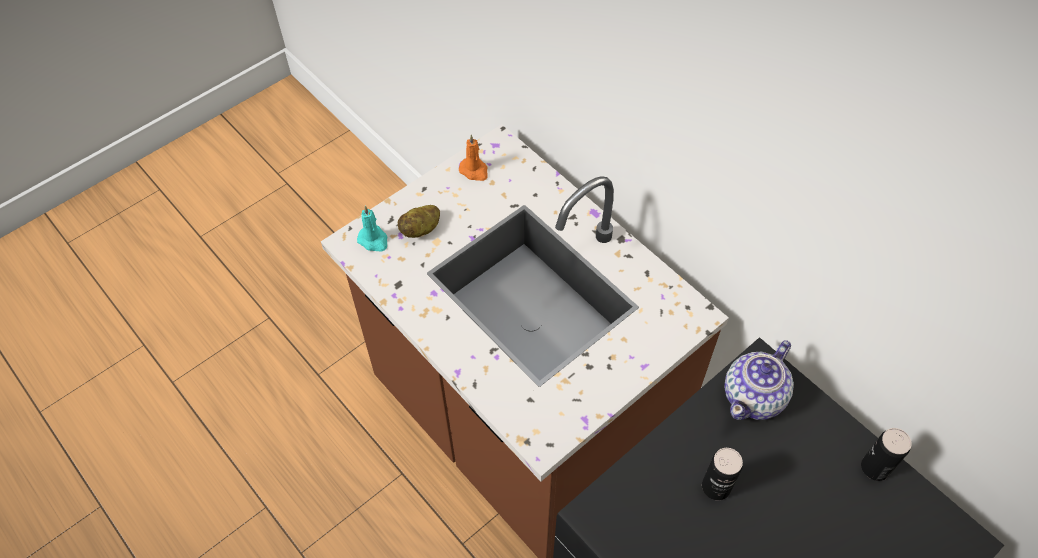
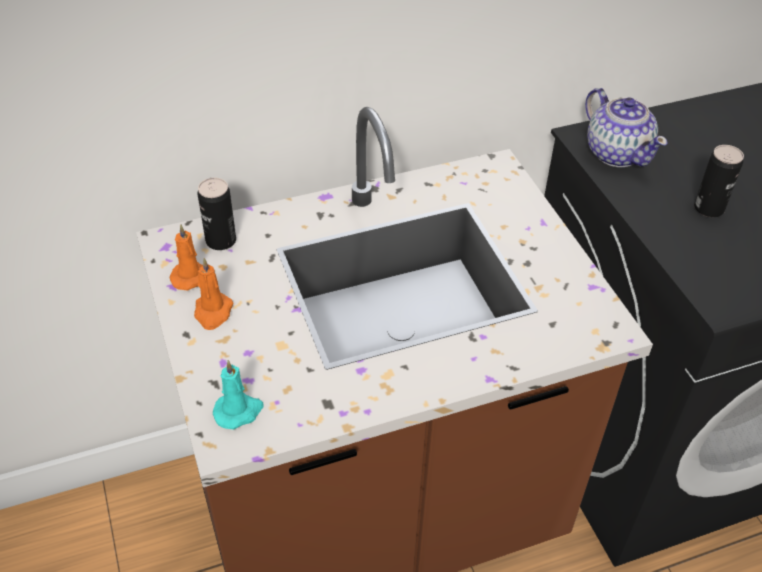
camera: 70 degrees left, 10 degrees down
(421, 229) = (252, 355): potato -> none
(448, 194) = (213, 313): none -> orange candle
(875, 468) = (710, 111): can -> can (221, 241)

